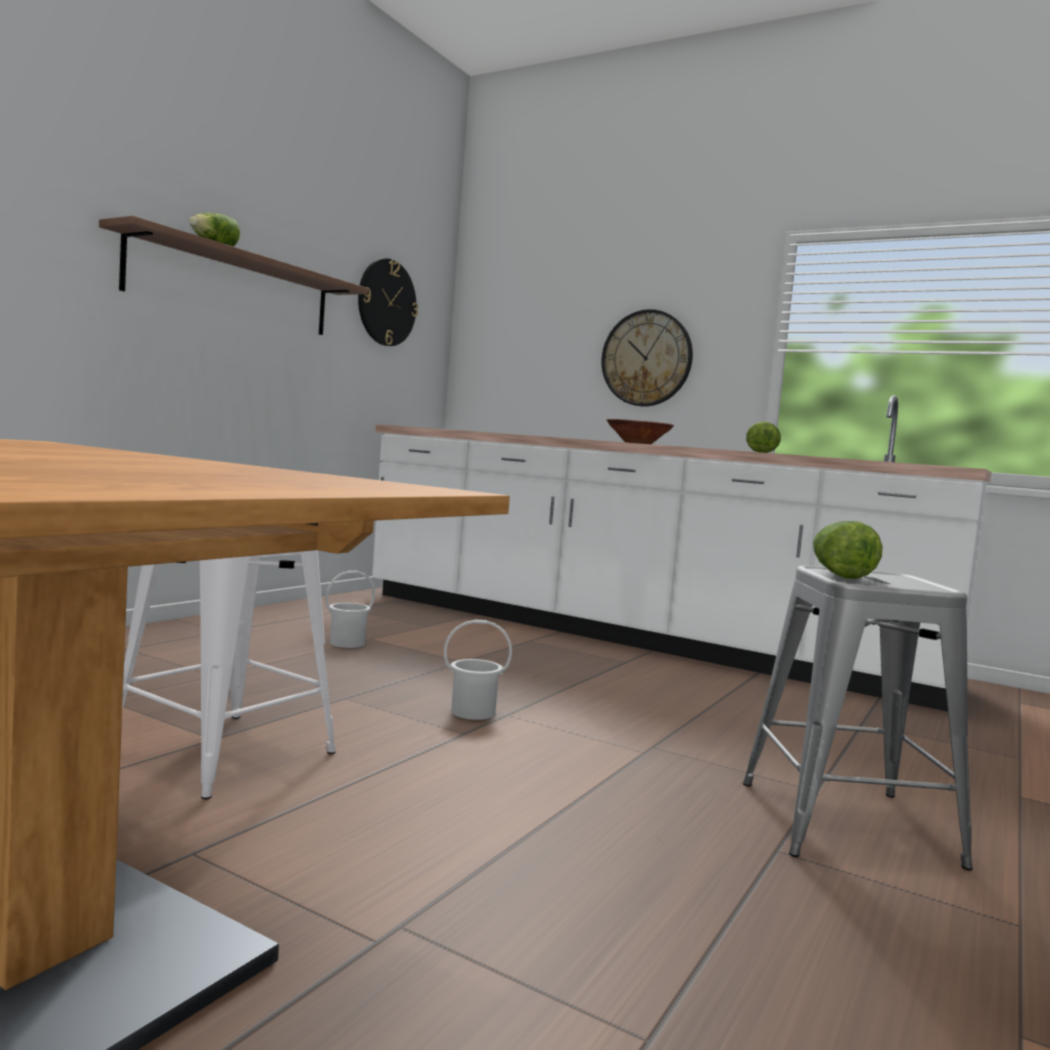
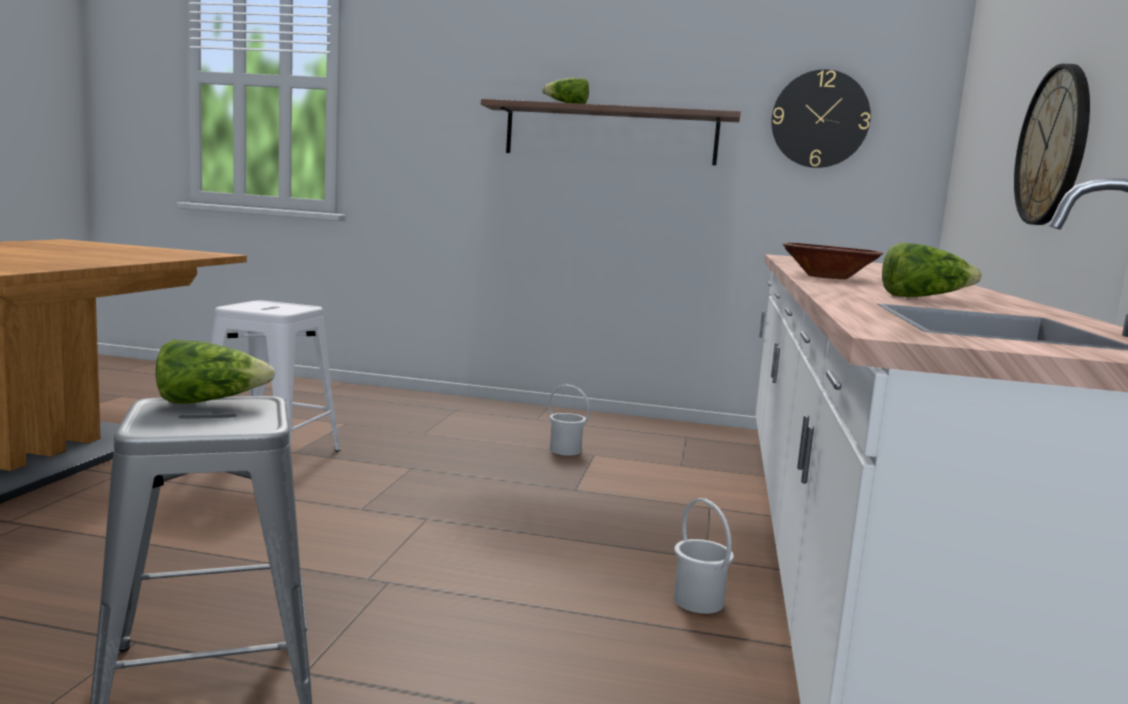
camera: 70 degrees right, 5 degrees up
(472, 712) = (420, 506): white bucket -> white bucket (699, 601)

